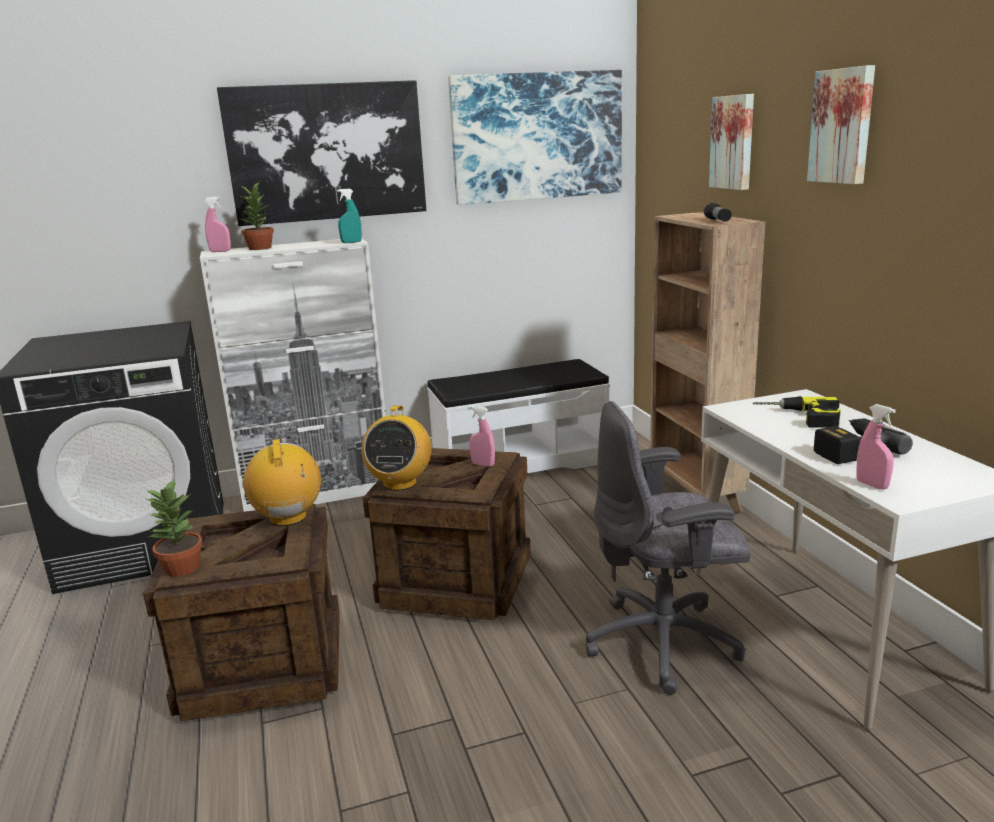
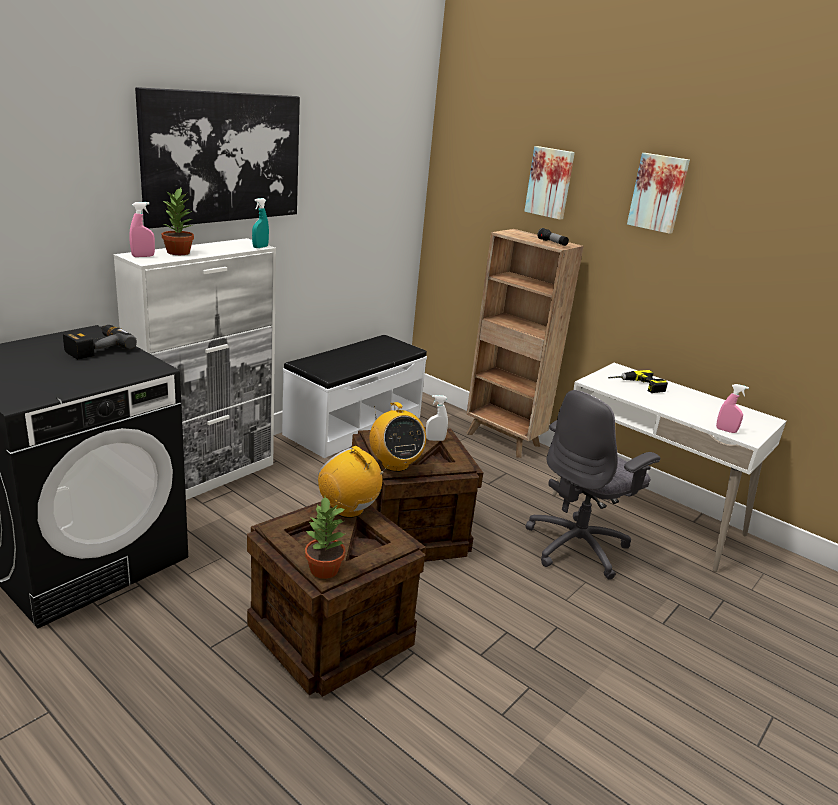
camera: 35 degrees left, 5 degrees up
(483, 464) = (435, 439): pink spray bottle -> white spray bottle
(537, 137) = (373, 151): picture -> none
(851, 449) = (689, 406): power drill -> power drill (96, 348)

